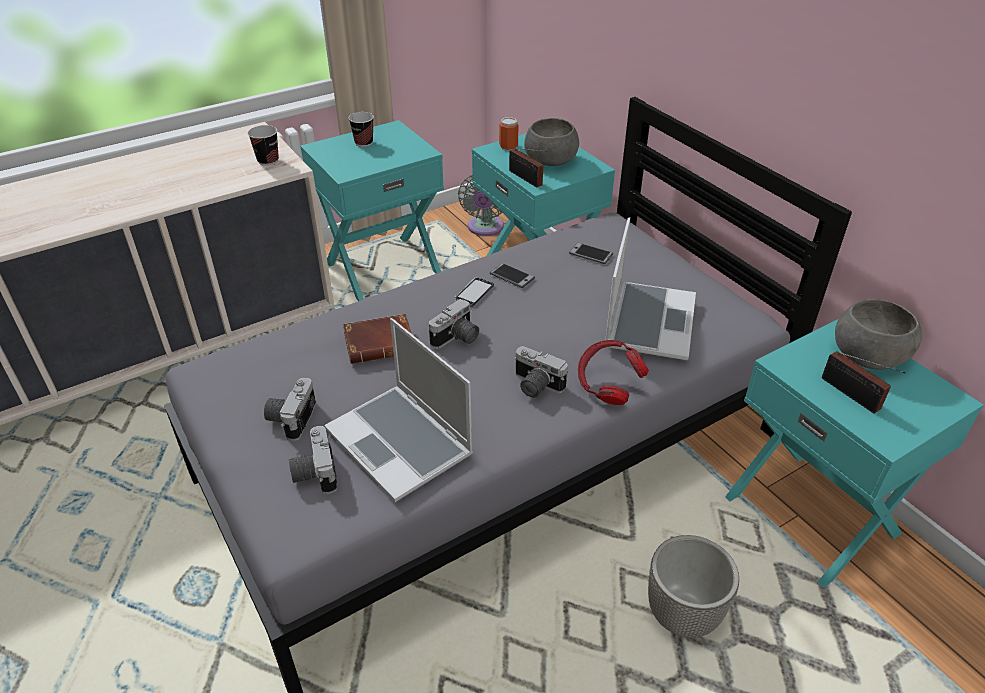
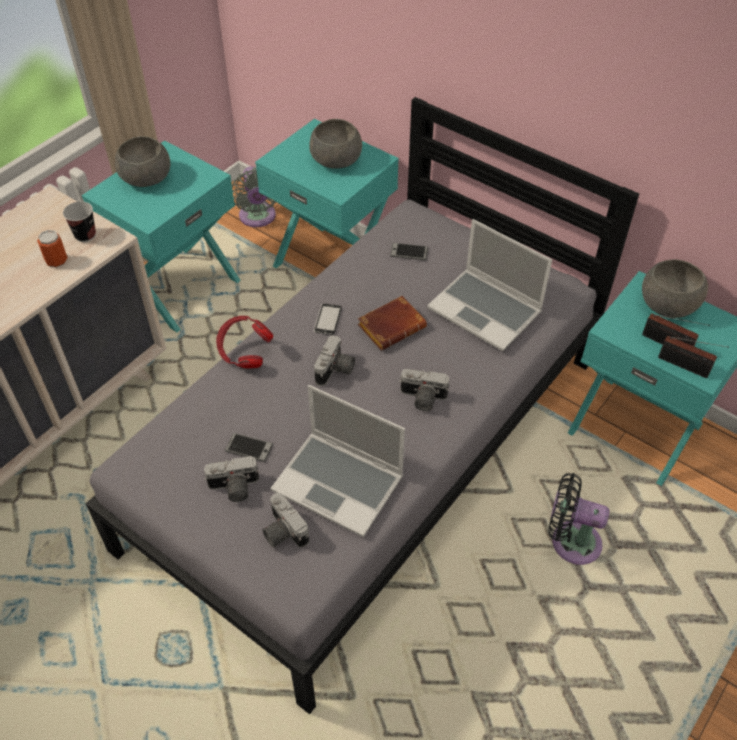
camera: 20 degrees left, 10 degrees up
(291, 418) = (234, 489): camera -> camera turned 90 degrees counterclockwise
(364, 143) = (145, 178): cup -> grey bowl
(381, 343) = (272, 393): brown book -> brown book (392, 325)
(508, 146) = (289, 151): can -> can (56, 261)
(512, 276) = (352, 293): phone -> phone (249, 448)
(526, 179) = (324, 187): radio -> radio (686, 367)
(607, 387) = (479, 383): red headphones -> red headphones (245, 354)
(648, 321) = (486, 311): laptop -> laptop turned 135 degrees clockwise
(683, 615) = (570, 541): planter -> black fan

